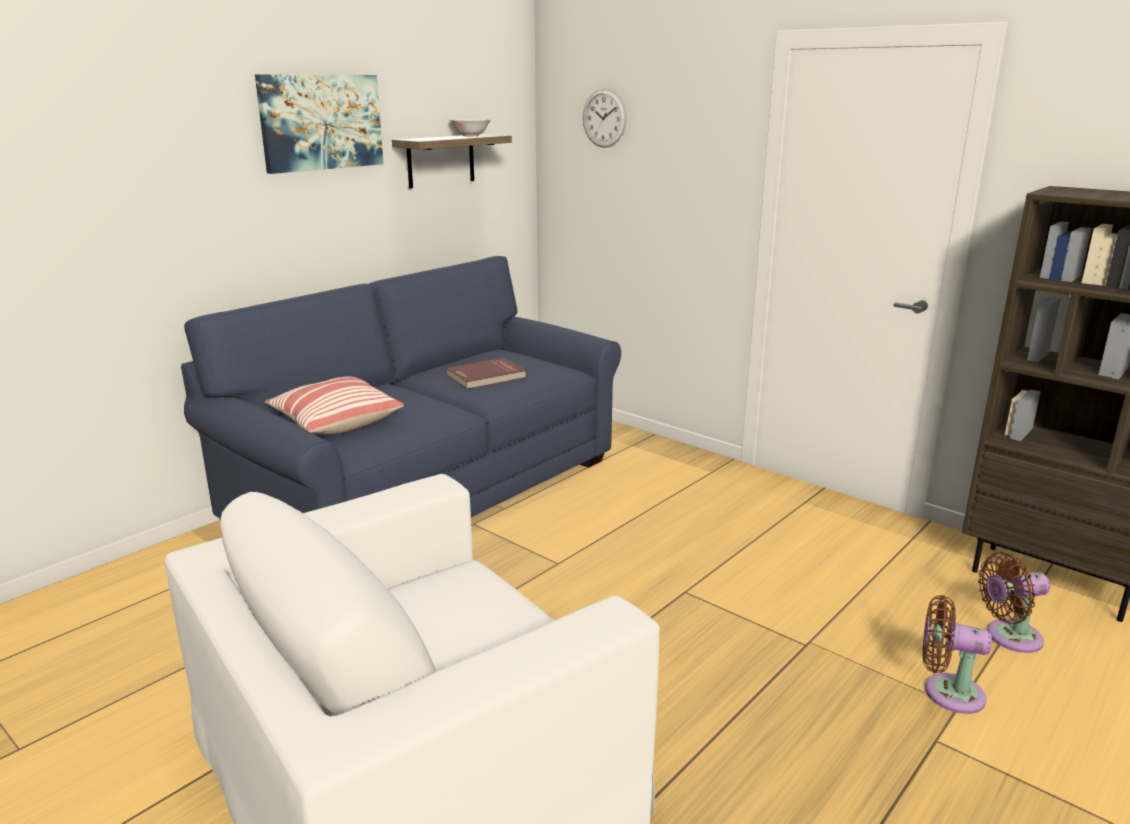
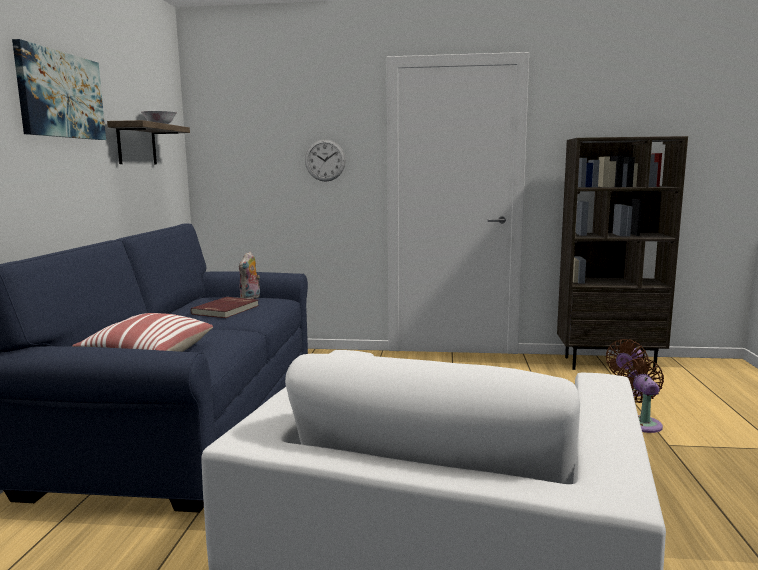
camera: 35 degrees left, 10 degrees down
(538, 363) = (251, 298): none -> plush toy
(604, 118) = (251, 118): wall clock -> wall clock (325, 160)
(947, 692) = (641, 423): brown fan -> brown fan turned 105 degrees clockwise

